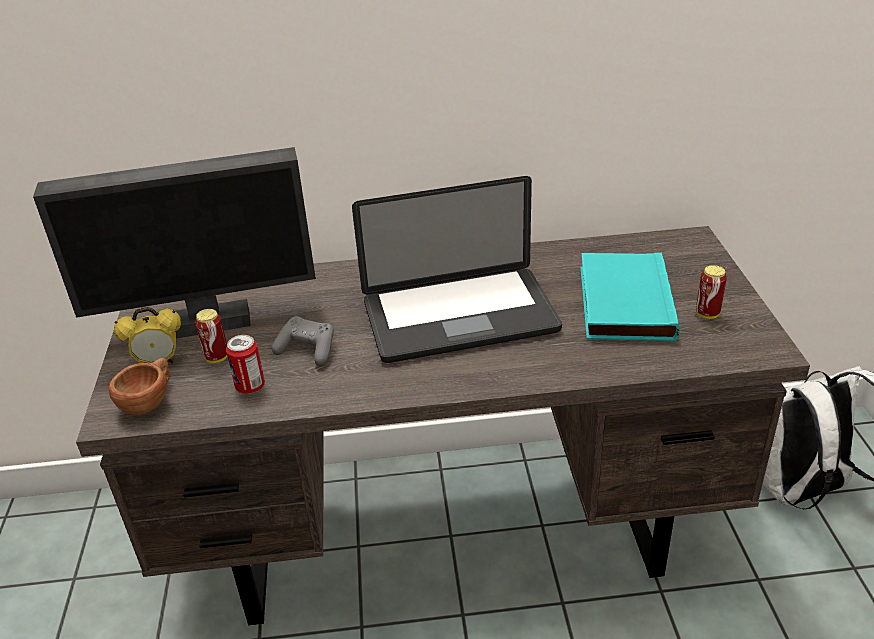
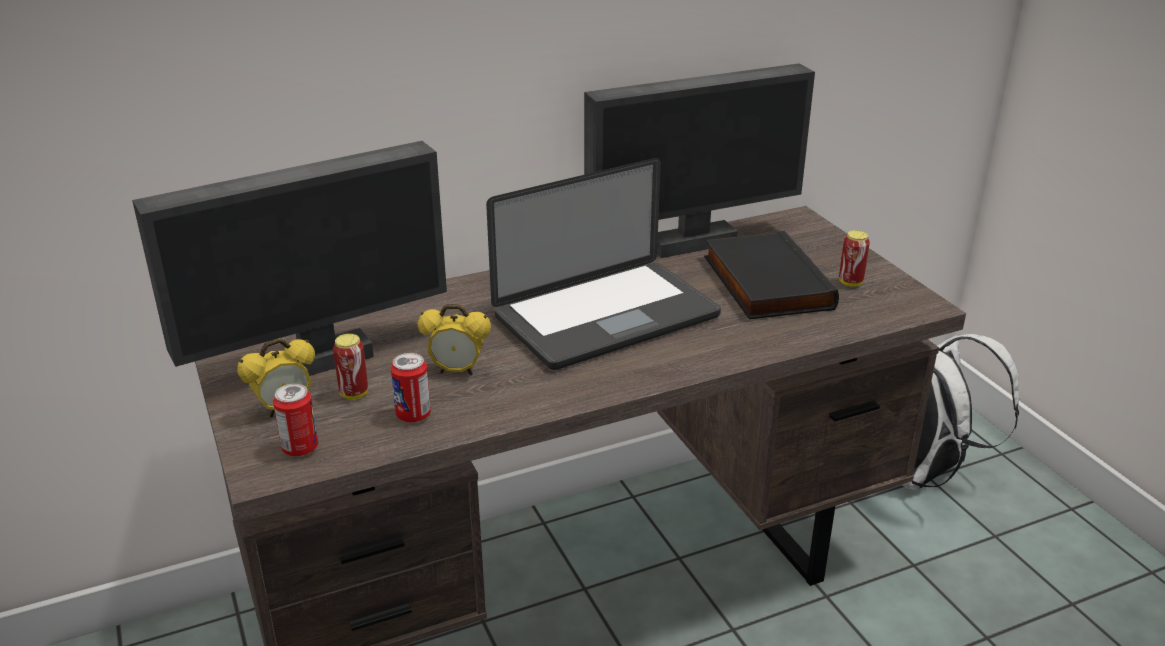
camera: 20 degrees left, 5 degrees down
(150, 401) = (300, 448): brown cup -> can
(307, 350) = (457, 371): grey game controller -> alarm clock
(576, 252) = (691, 243): none -> monitor
(622, 302) = (763, 282): turquoise book -> black book

